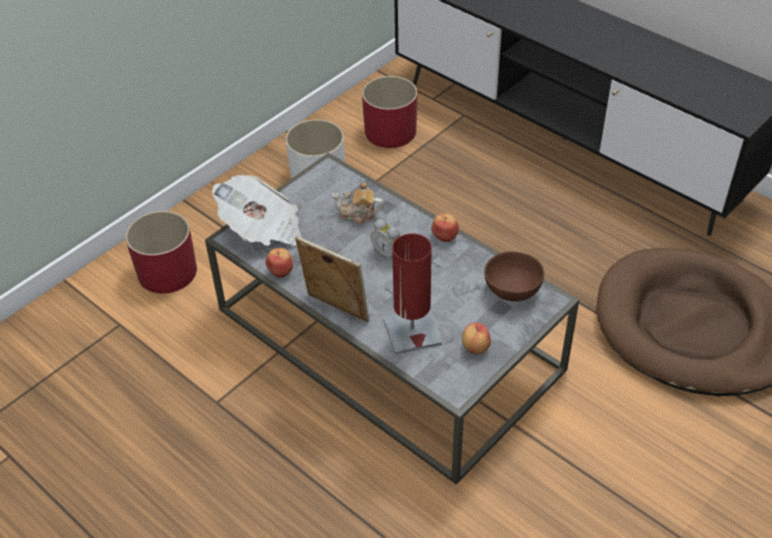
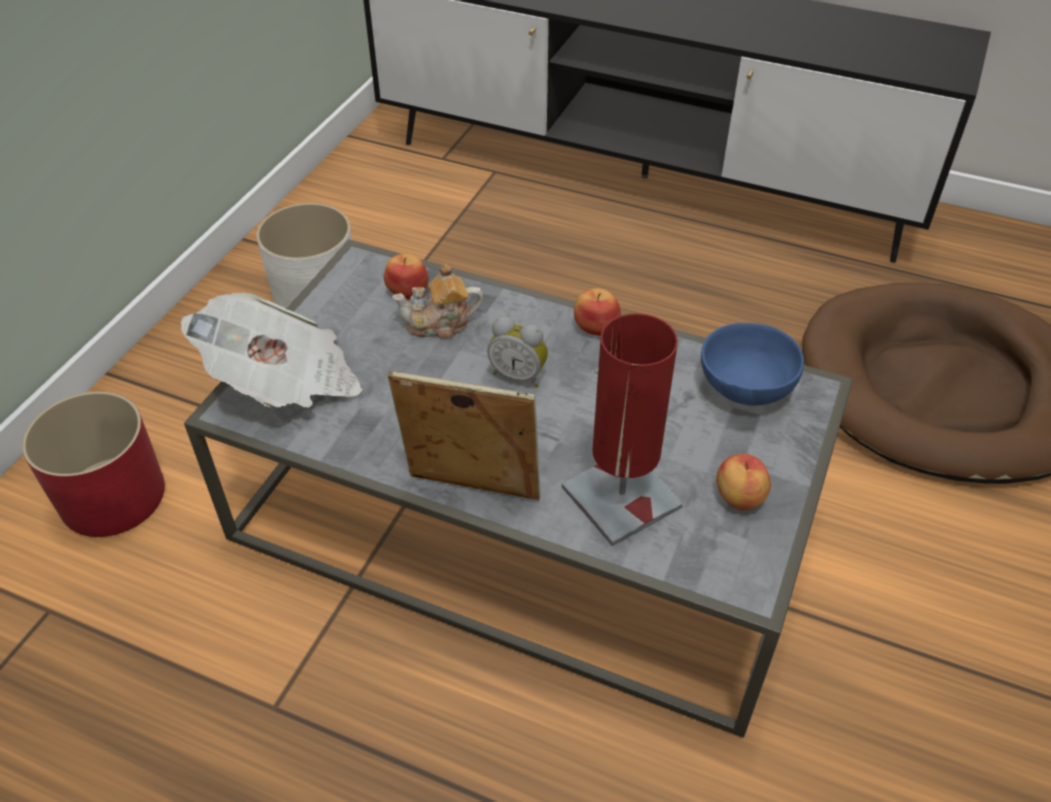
camera: 20 degrees left, 0 degrees up
(281, 270) = (345, 445): apple -> apple (408, 291)
(390, 131) = (400, 211): red planter -> none
(510, 290) = (743, 389): brown bowl -> blue bowl

